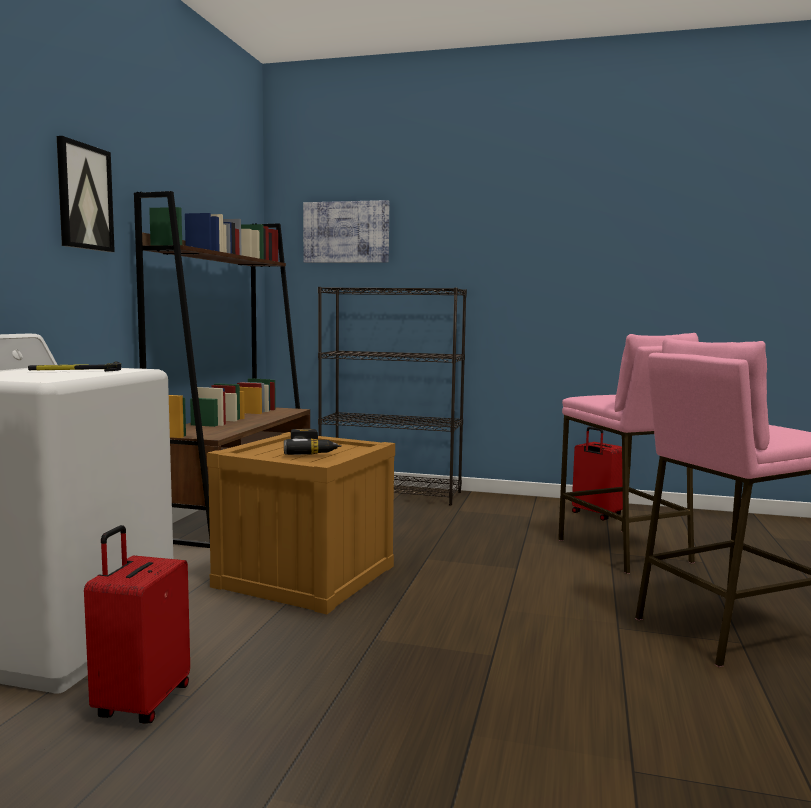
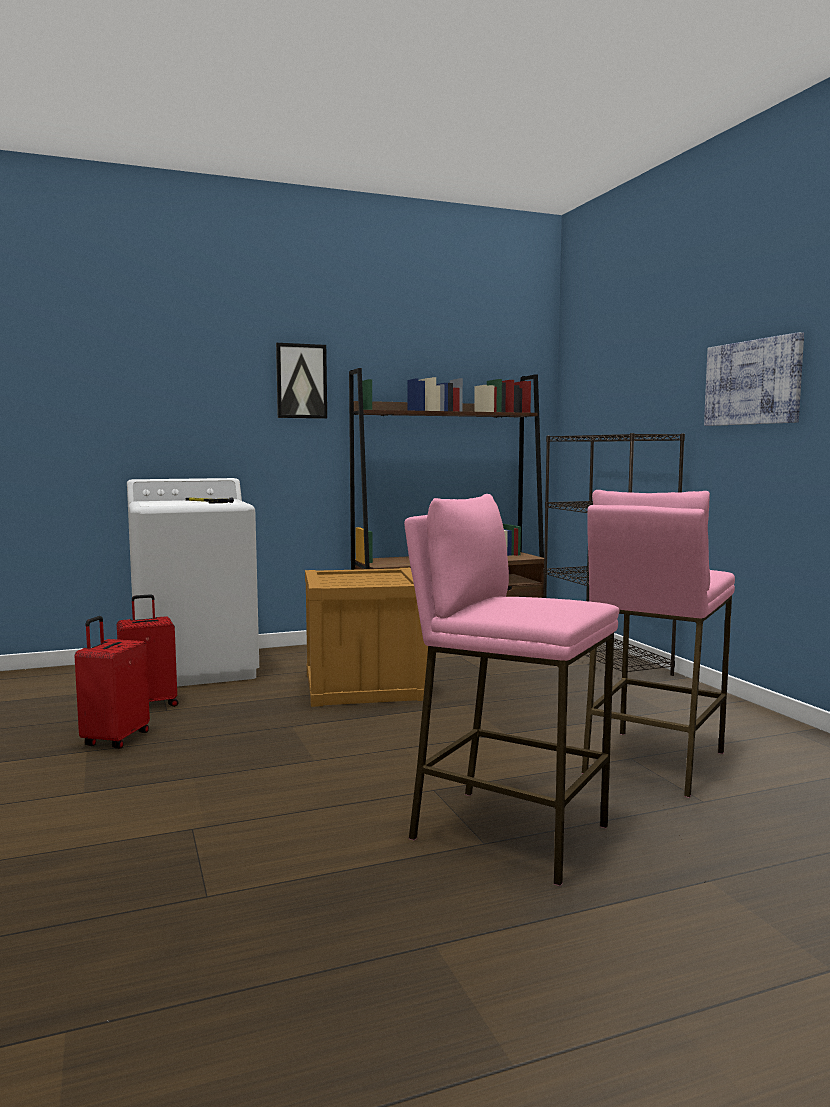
camera: 55 degrees right, 0 degrees up
(311, 451) = (364, 581): power drill -> none
(346, 232) = (605, 375): picture -> picture (752, 382)
(596, 515) = (749, 733): red suitcase -> red suitcase (114, 739)

